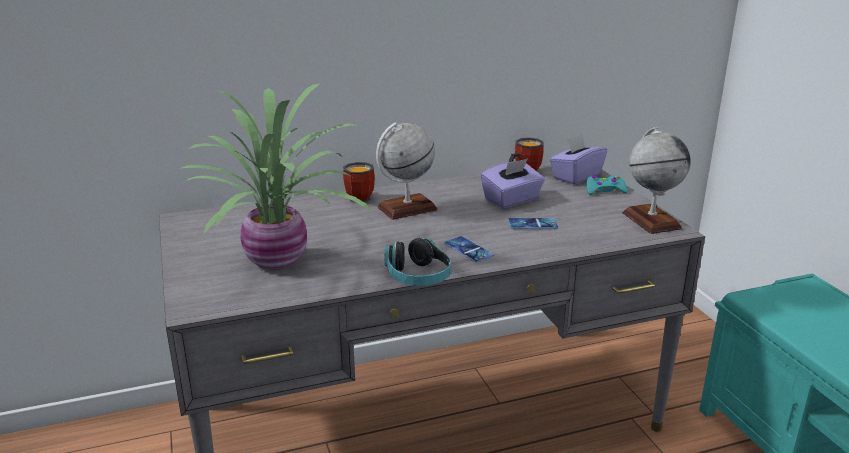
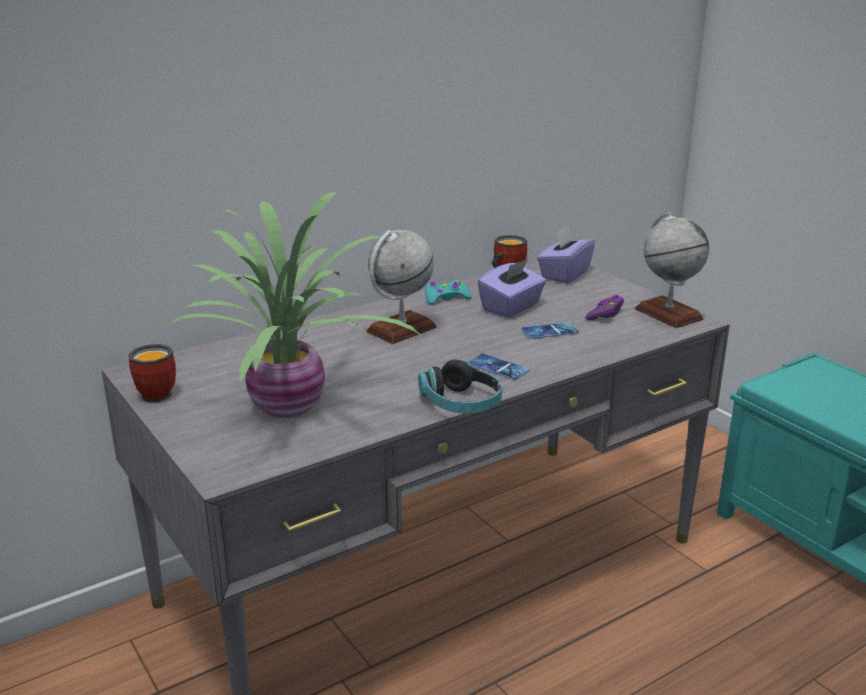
camera: 15 degrees left, 0 degrees up
(359, 197) = (337, 322): mug -> mug (155, 392)
(592, 214) = (605, 314): none -> purple game controller
(604, 190) = (603, 286): turquoise game controller -> turquoise game controller (446, 298)

